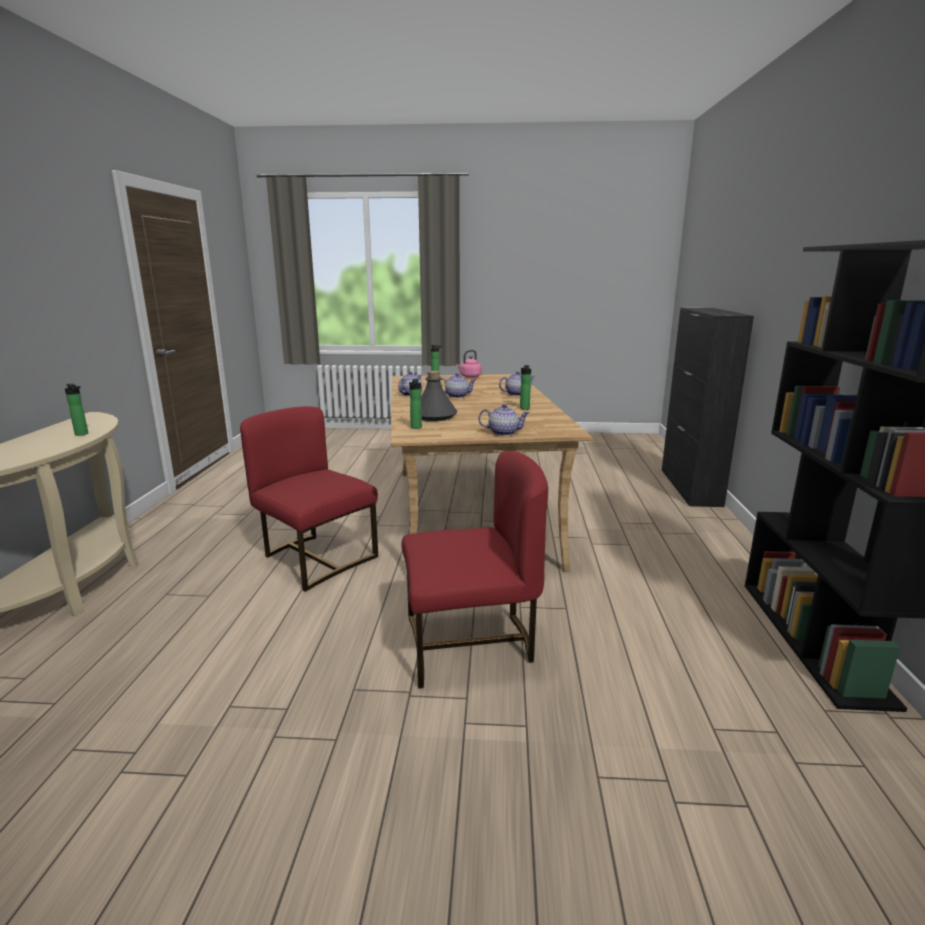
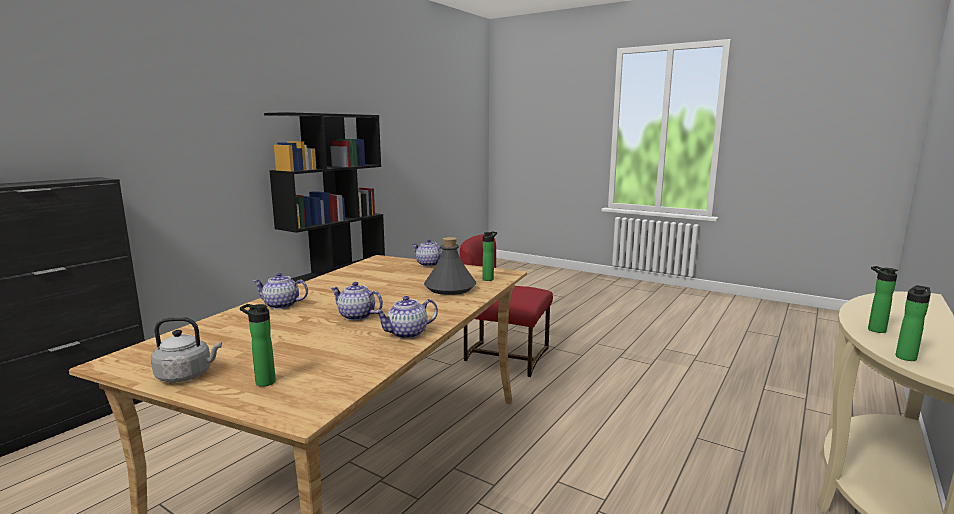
camera: 150 degrees left, 5 degrees down
(316, 559) = (588, 450): red chair -> none
(469, 377) = (187, 375): pink kettle -> grey kettle
(524, 408) = (344, 282): bottle -> bottle (906, 357)

